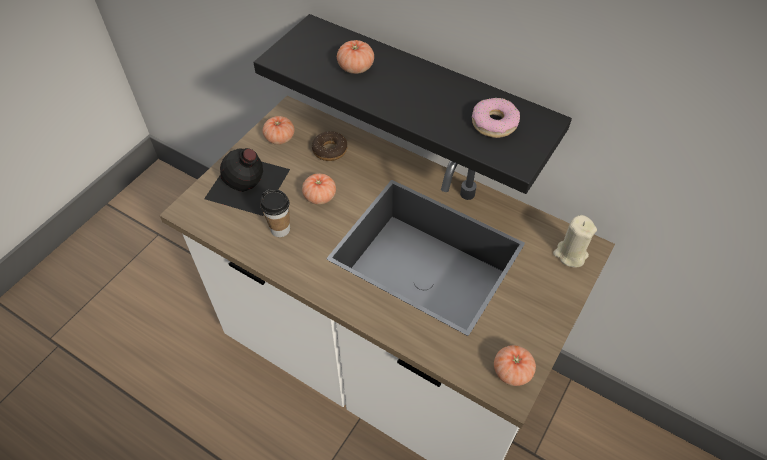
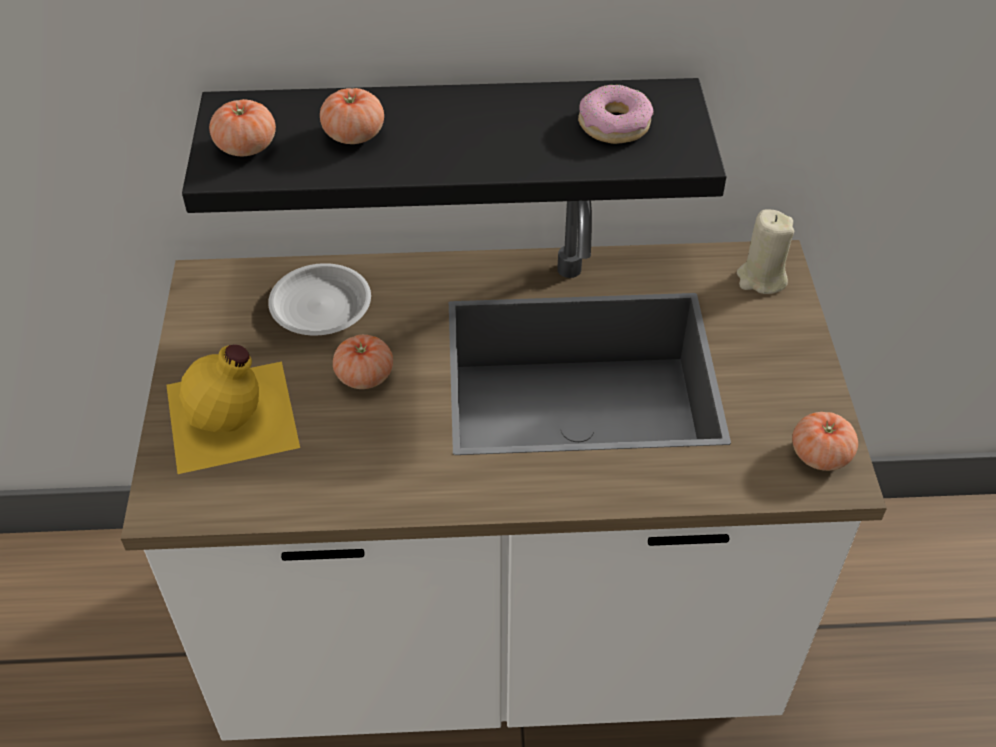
camera: 35 degrees left, 5 degrees down
(248, 185) = (234, 416): black bottle -> yellow bottle
(280, 138) = (223, 326): tomato -> tomato (246, 146)
(280, 229) = (346, 452): cup -> none
(330, 150) = (320, 305): donut -> white plate

